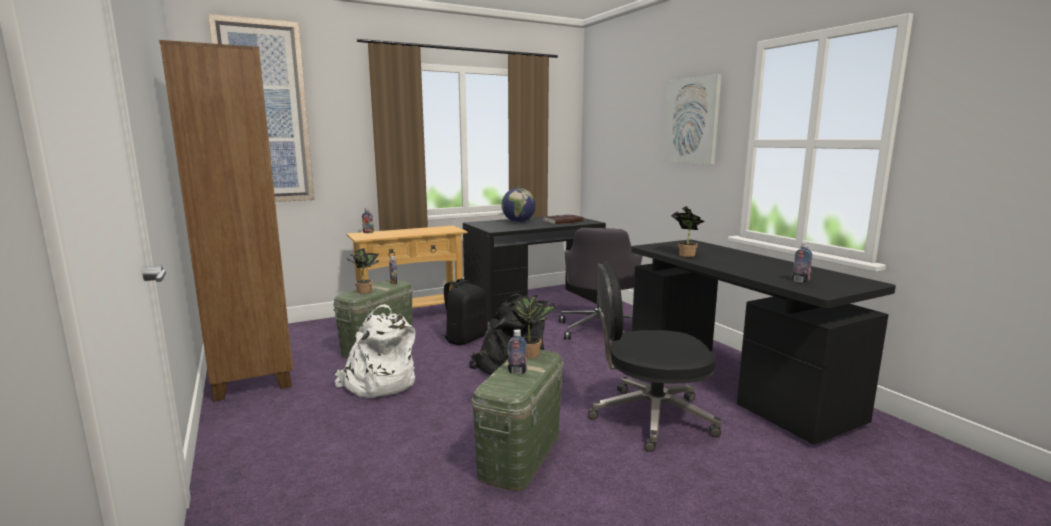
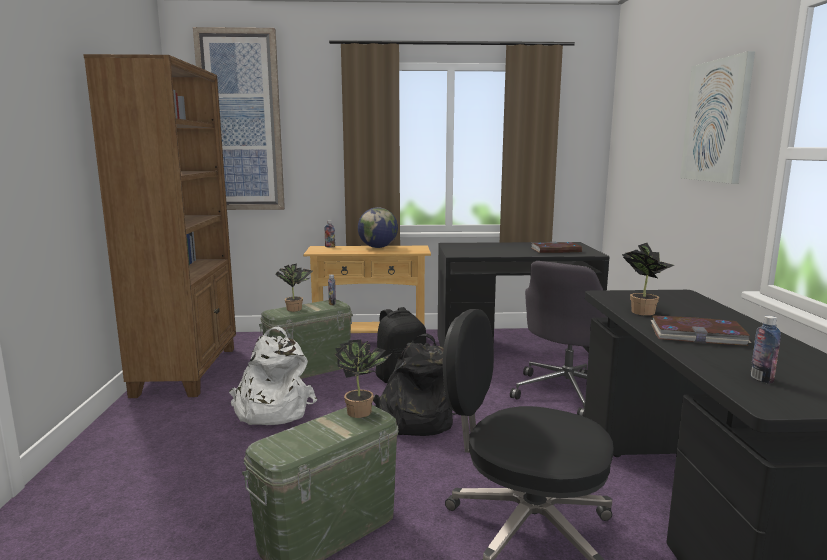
camera: 25 degrees right, 0 degrees up
(517, 372) = (318, 432): bottle -> none
(518, 222) = (501, 246): globe -> globe (378, 247)
(736, 264) = (697, 335): none -> book

